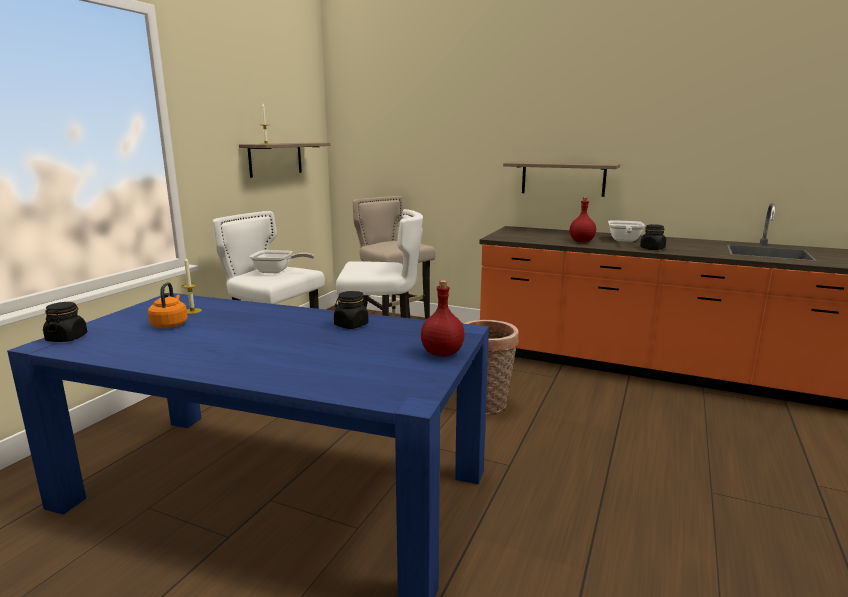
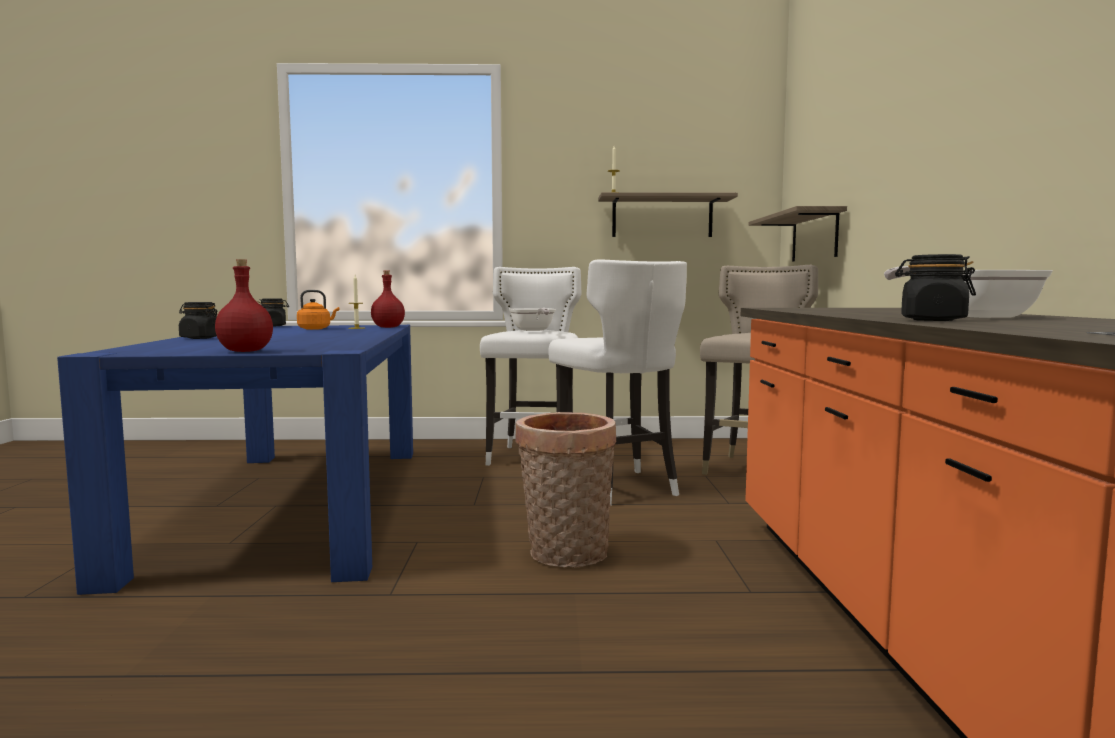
camera: 65 degrees right, 10 degrees down
(351, 325) = (336, 340): black jar -> black jar (200, 338)
(563, 178) = (991, 195): shelf -> shelf (814, 237)
(581, 241) = (868, 313): red bottle -> red bottle (388, 327)

